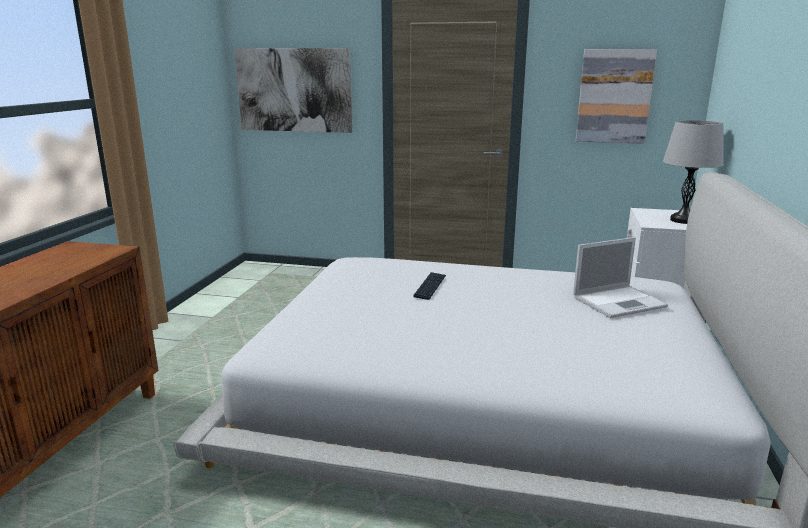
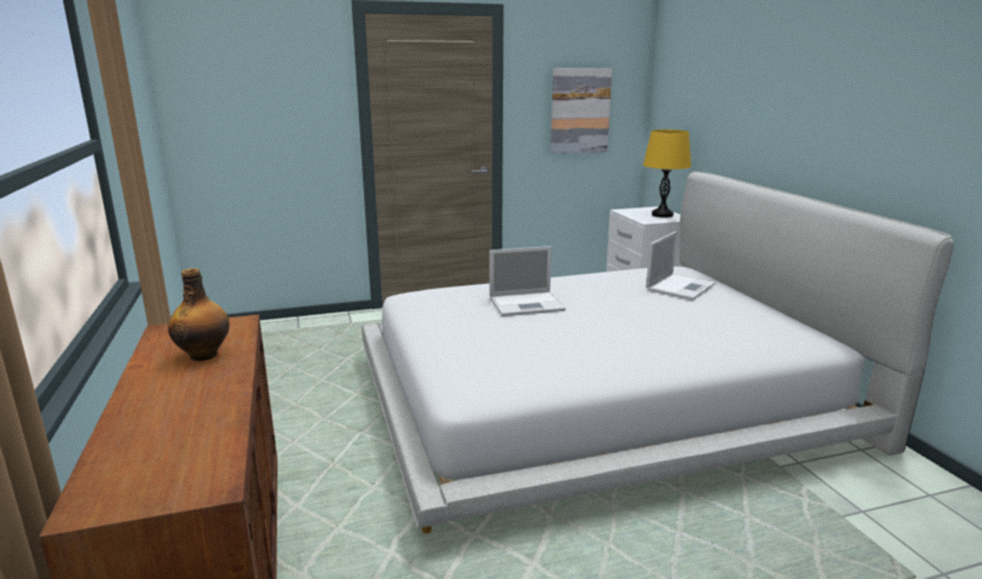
camera: 30 degrees left, 0 degrees up
(53, 267) = (204, 355): none -> bottle
(294, 90) = (250, 116): picture -> none
(430, 286) = (527, 304): keyboard -> laptop
(683, 220) = (662, 215): grey table lamp -> yellow table lamp

